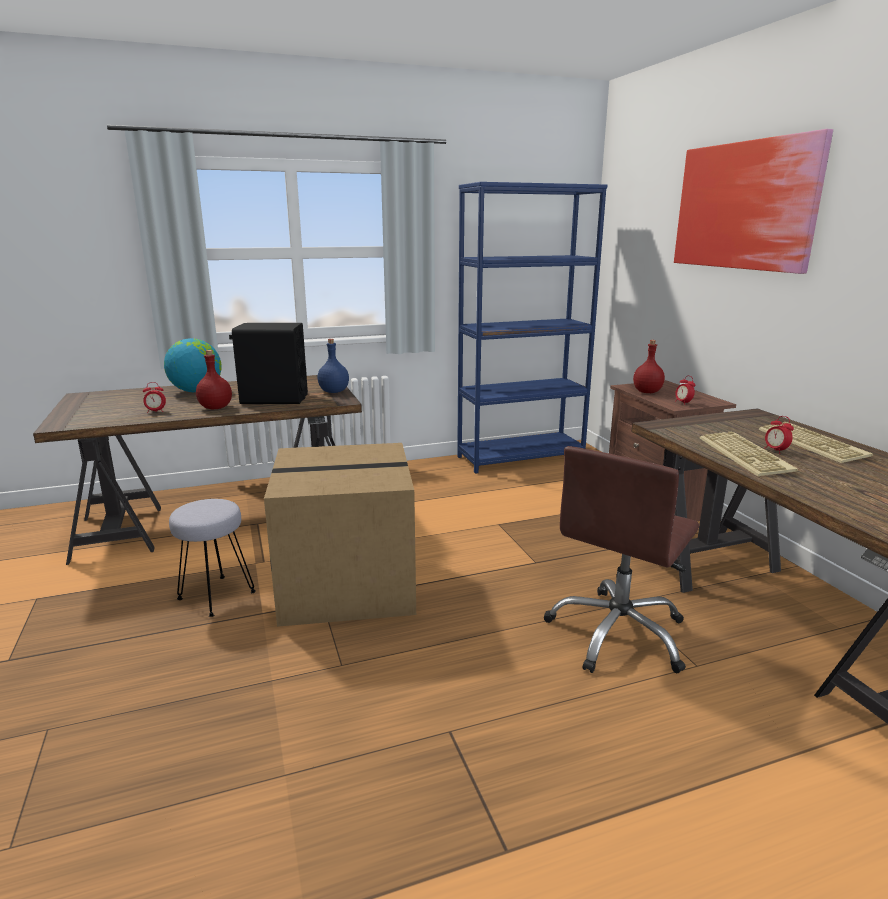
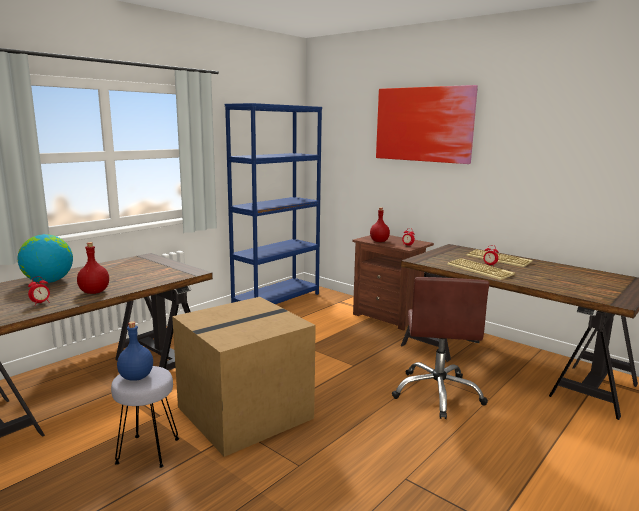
camera: 30 degrees left, 5 degrees down
(274, 399) = (134, 278): black speaker -> none
(333, 391) = (174, 266): blue bottle -> blue bottle (136, 377)

